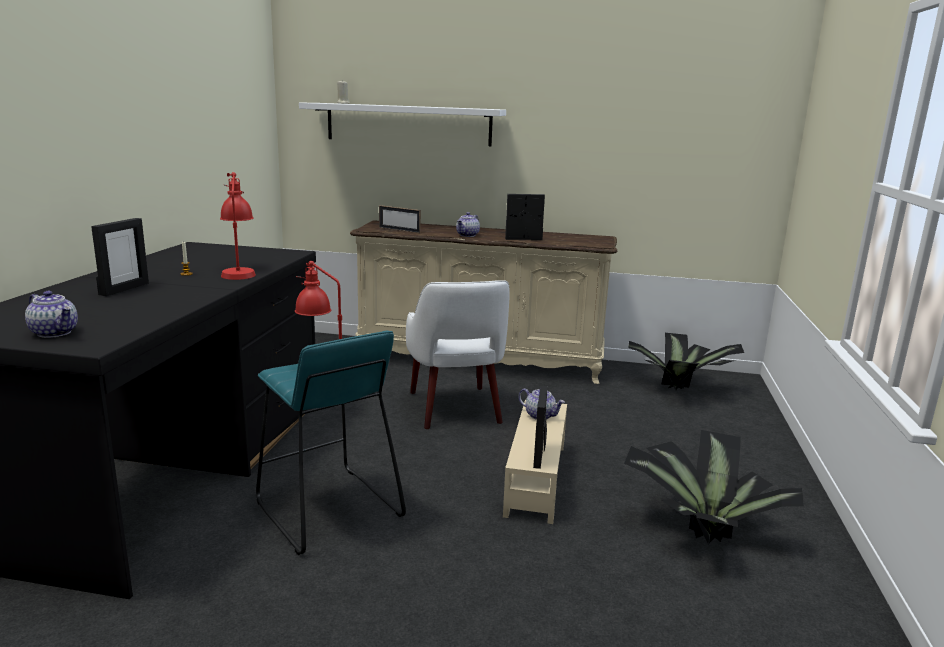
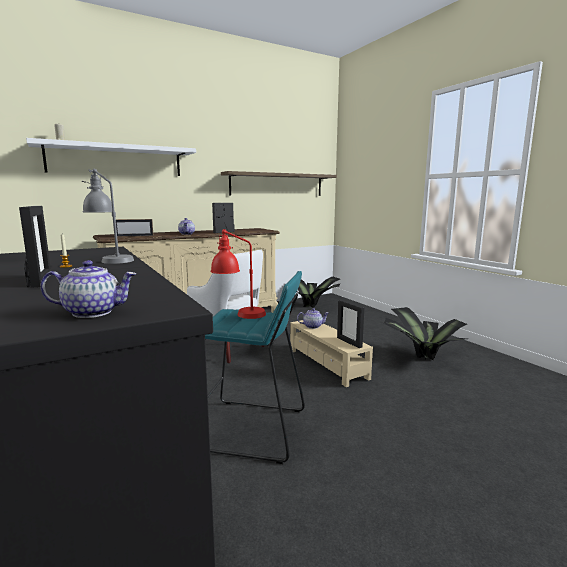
camera: 40 degrees left, 5 degrees down
(238, 272) = (109, 260): red table lamp -> grey table lamp
(660, 164) = (277, 184): none -> shelf

